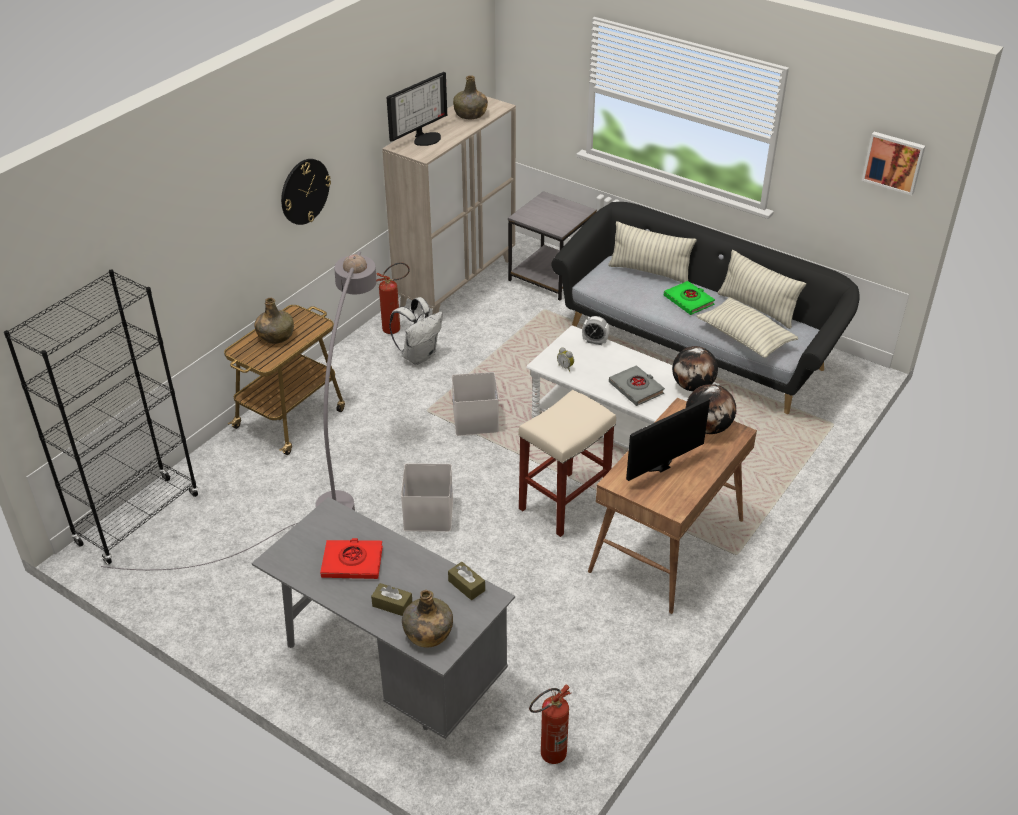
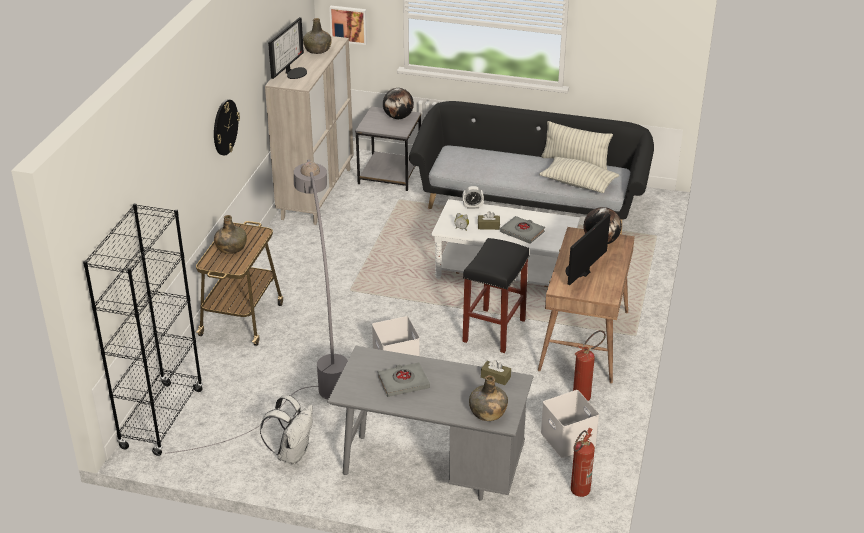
camera: 20 degrees left, 5 degrees down
(352, 562) = (403, 382): red book -> grey book
(392, 604) = (450, 401): brown tissue box -> brown tissue box (488, 226)
(396, 329) = (288, 237): fire extinguisher -> fire extinguisher (585, 395)
(419, 355) = (319, 252): white backpack -> white backpack (292, 453)
(474, 419) = (391, 288): white storage box -> white storage box (566, 438)
(564, 502) = (494, 330): beige stool -> black stool
(649, 272) = (482, 152): pillow -> none
(689, 301) = (523, 166): green book -> none
(693, 387) = (562, 223): globe -> globe (398, 117)
(894, 162) = (660, 32): picture -> picture (349, 24)

